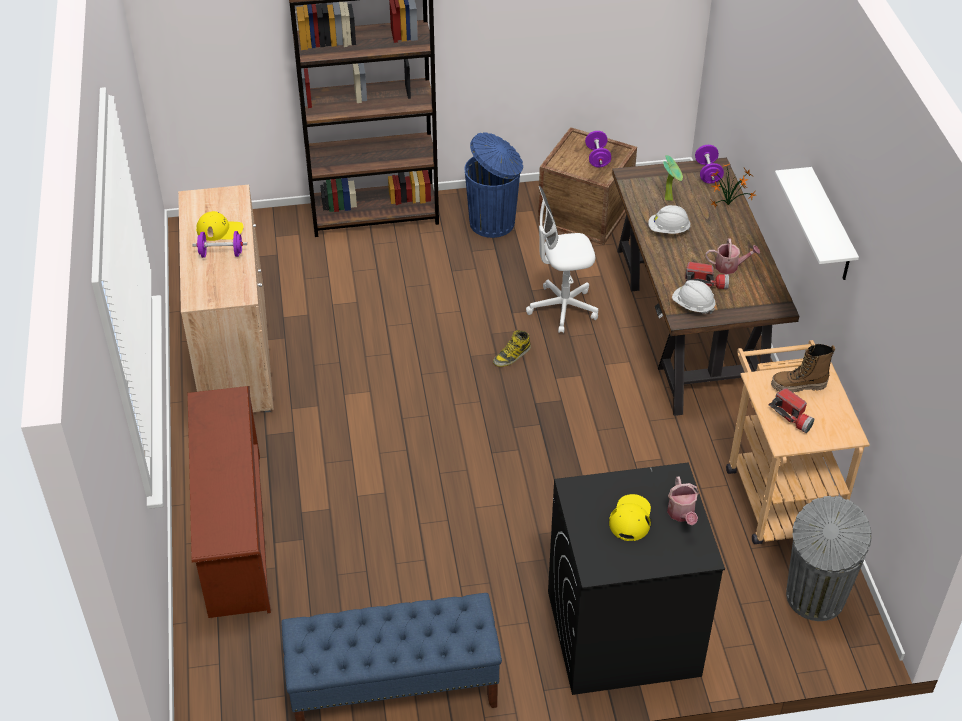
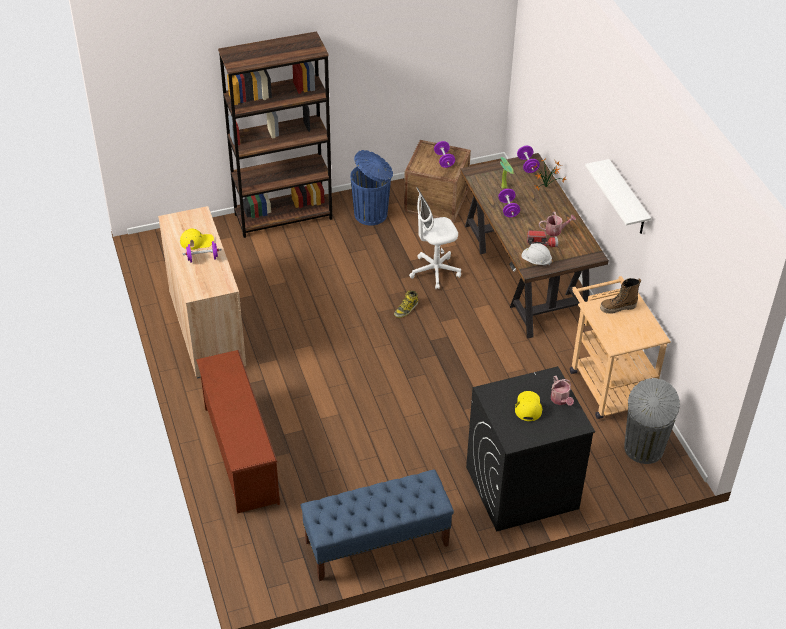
camera: 10 degrees left, 0 degrees up
(668, 230) = (508, 209): white hard hat -> purple dumbbell
(792, 417) = (617, 329): flashlight -> none

